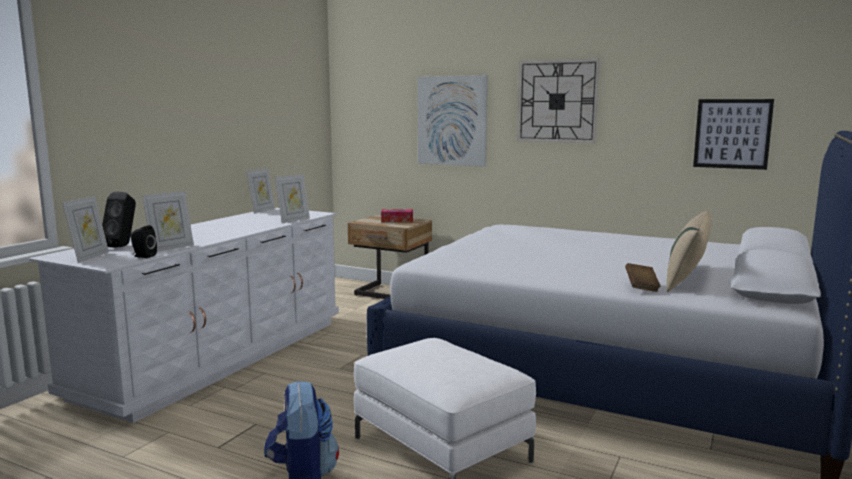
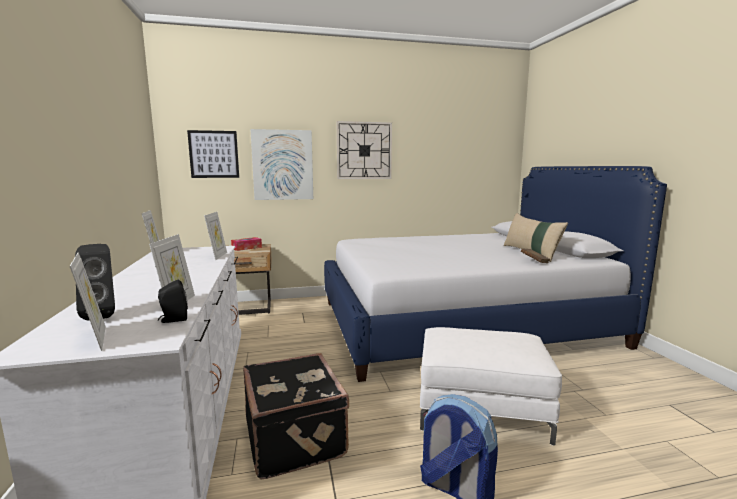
camera: 40 degrees left, 0 degrees up
(259, 402) = (296, 437): none -> black suitcase
(732, 134) = (466, 171): picture -> picture (214, 154)

